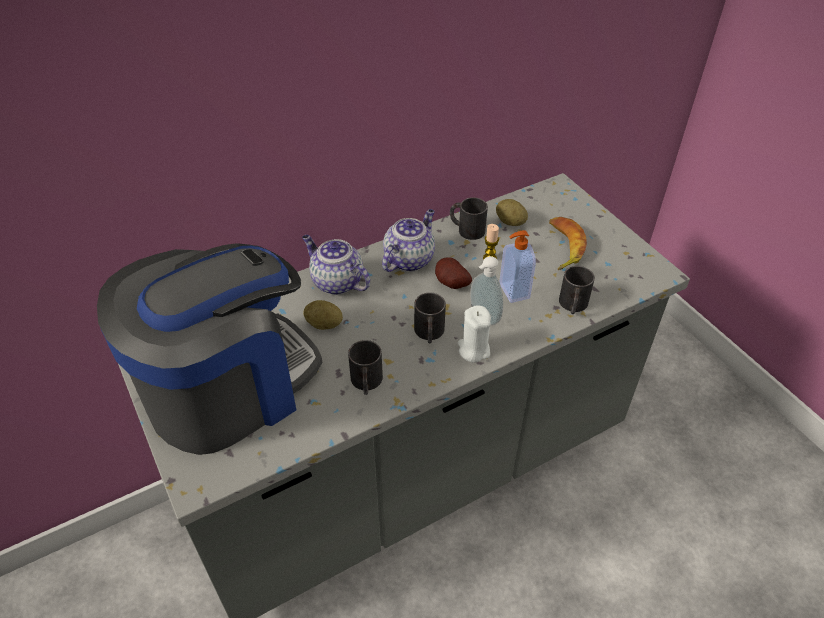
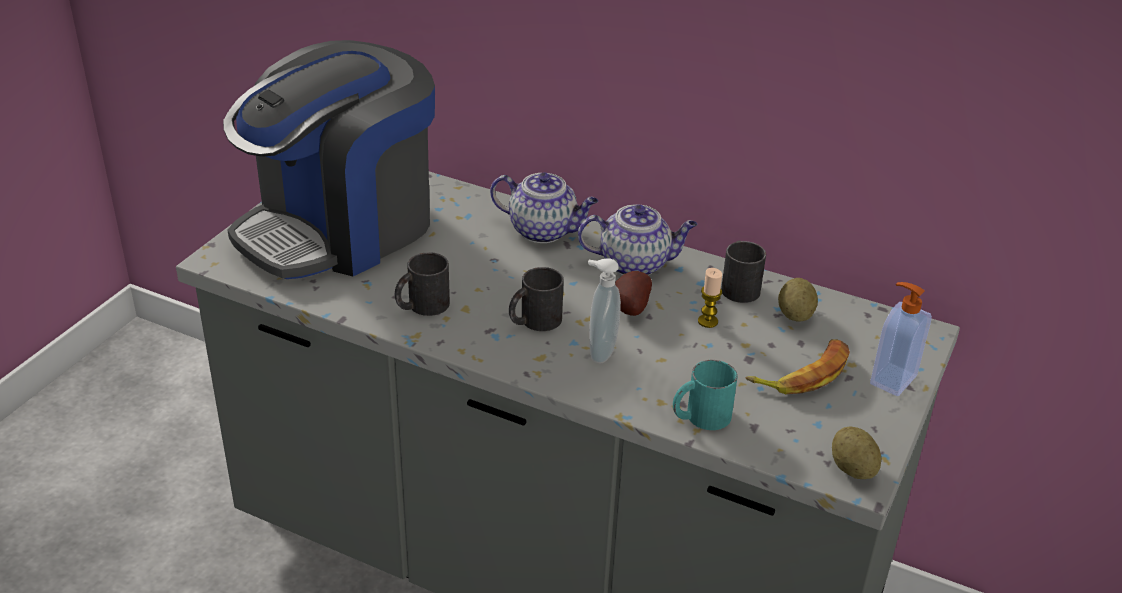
camera: 55 degrees right, 10 degrees down
(229, 388) = (340, 228): coffee machine -> coffee machine turned 120 degrees clockwise
(324, 324) = (475, 248): potato -> potato (852, 469)
(336, 282) = (544, 231): teapot -> teapot turned 105 degrees clockwise
(473, 350) = (542, 362): white candle -> none
(513, 291) = (670, 359): soap dispenser -> soap dispenser (891, 379)
(573, 306) = (700, 417): black mug -> turquoise mug

